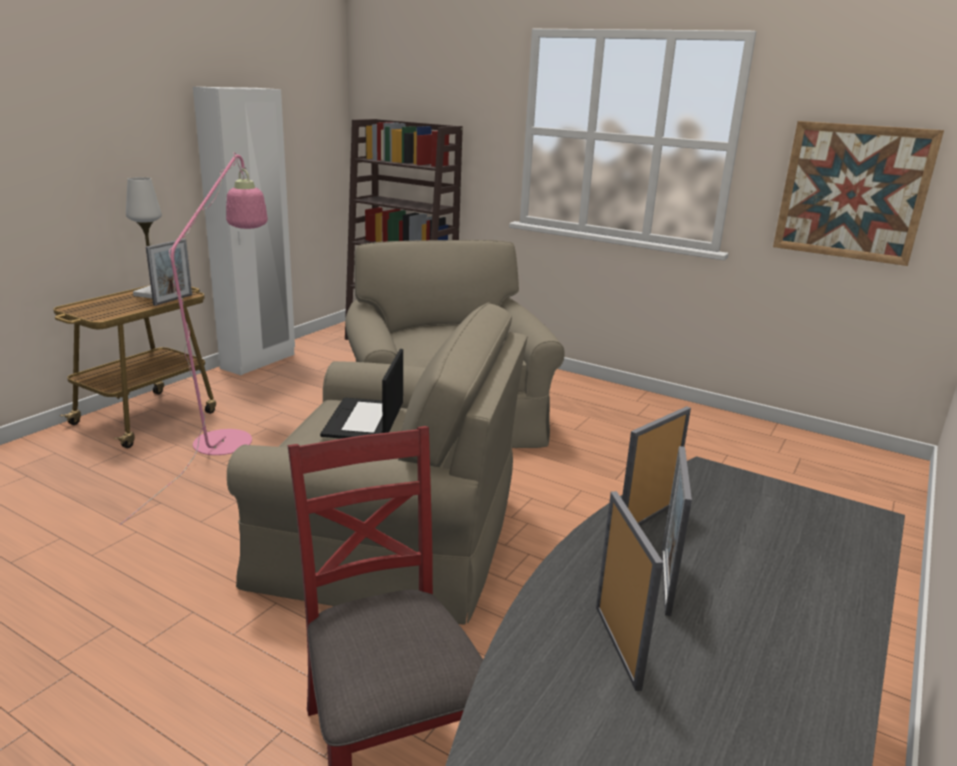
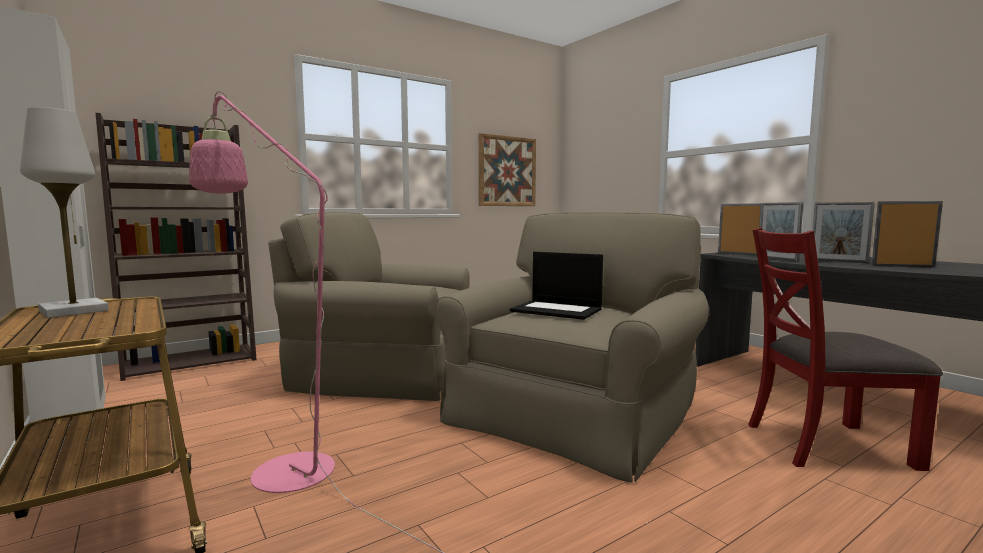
camera: 65 degrees left, 15 degrees down
(173, 300) = (138, 306): picture frame -> picture frame (738, 253)

